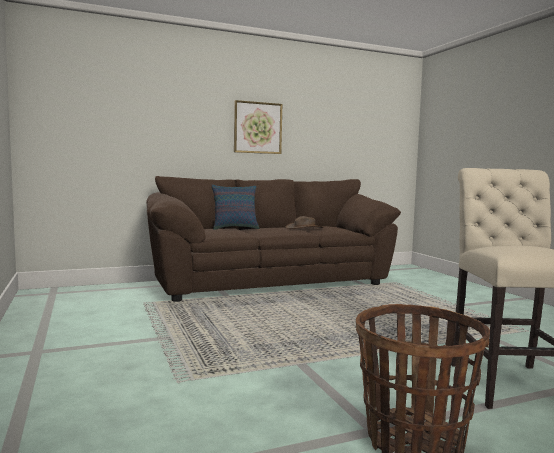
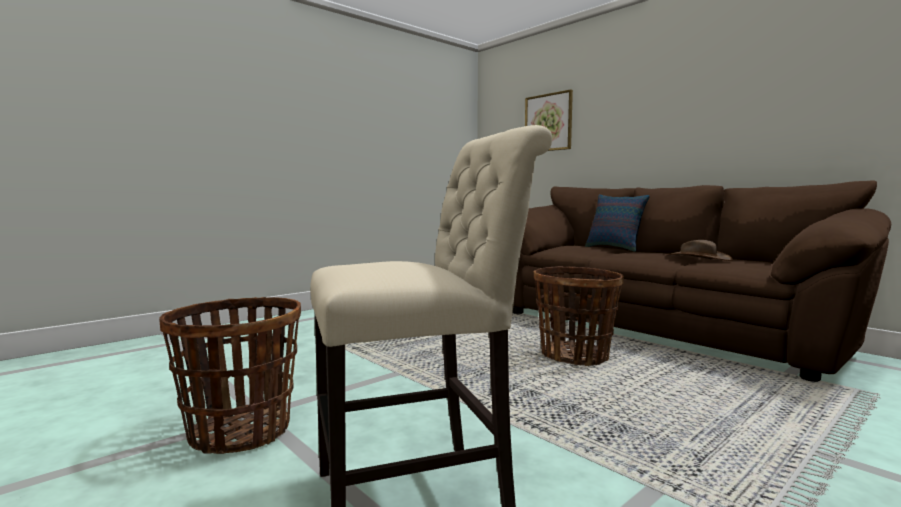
camera: 70 degrees right, 0 degrees up
(257, 128) = (693, 115): picture -> picture (548, 122)
(306, 310) = (575, 356): none -> basket

